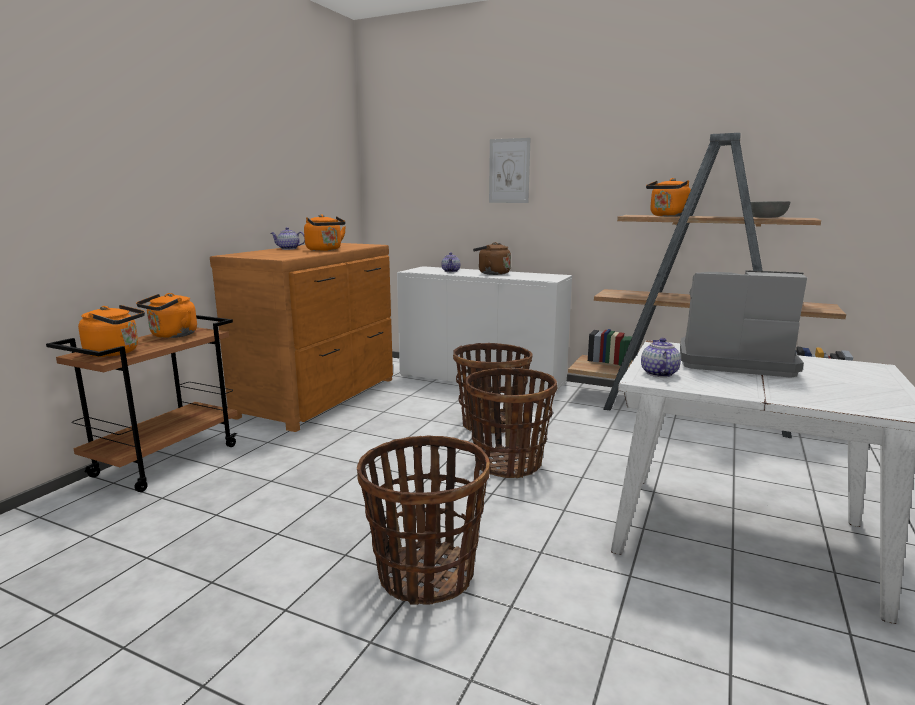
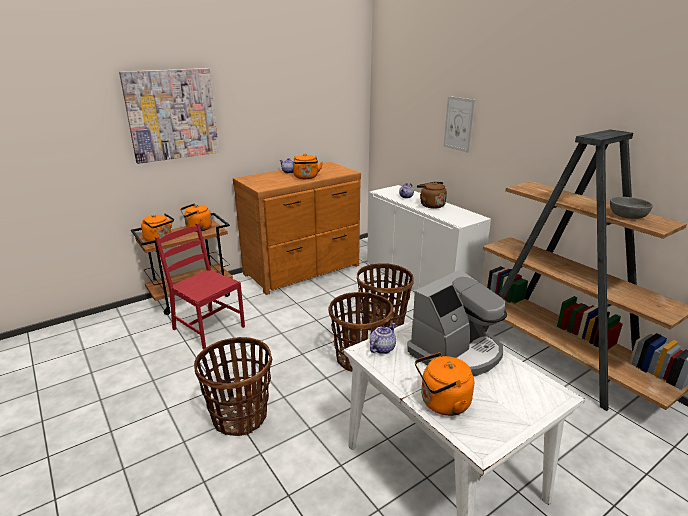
camera: 30 degrees right, 10 degrees up
(116, 139) = (172, 115): none -> picture
(240, 489) = (207, 328): none -> red chair
(668, 216) = (550, 194): orange kettle -> orange kettle (442, 403)
(732, 361) = (456, 352): coffee machine -> coffee machine turned 90 degrees clockwise

